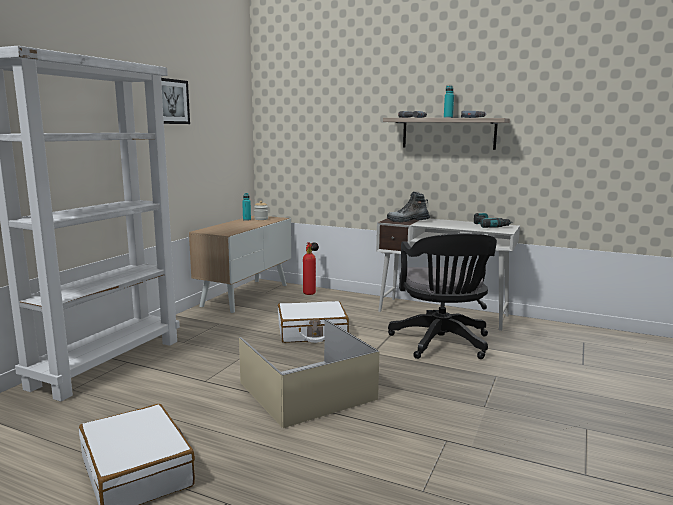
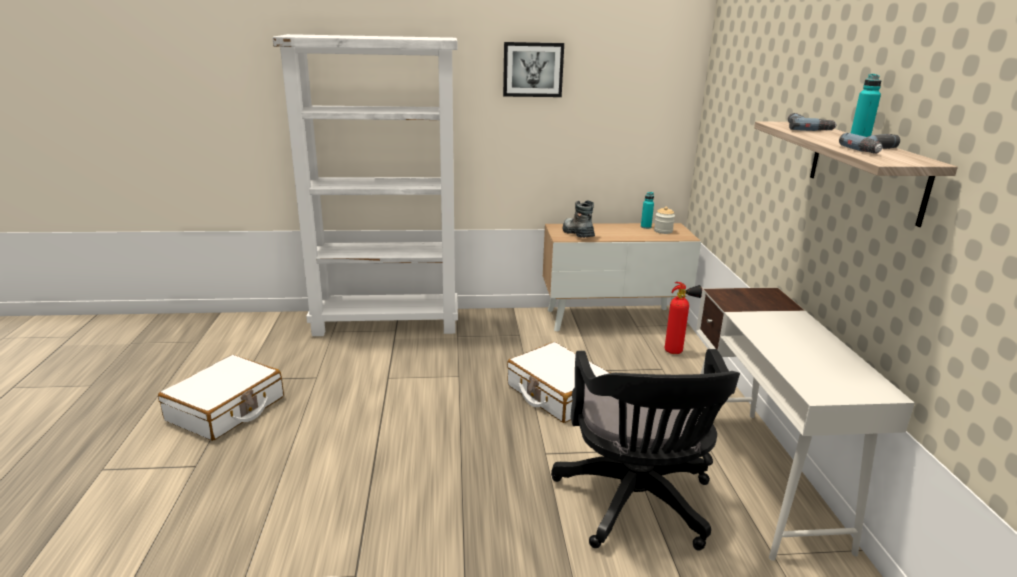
camera: 60 degrees right, 10 degrees up
(308, 390) = (410, 440): beige storage box -> none
(408, 221) = (751, 305): boot -> boot (577, 234)
(442, 344) = (636, 505): black office chair -> black office chair turned 60 degrees counterclockwise
(490, 226) = (841, 374): power drill -> none

